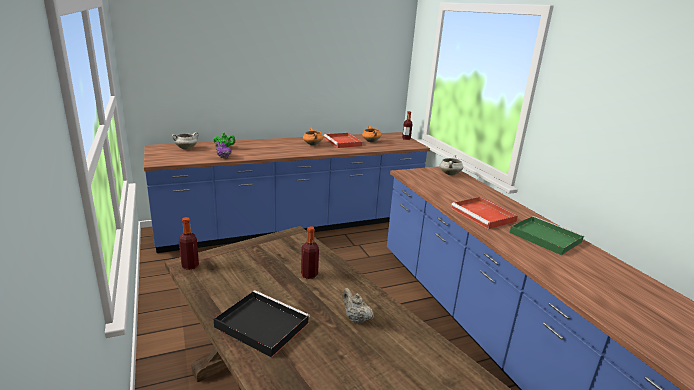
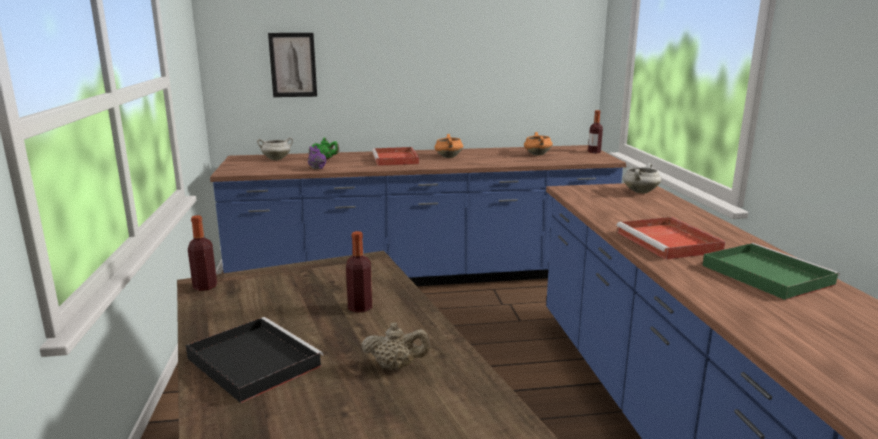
camera: 15 degrees right, 5 degrees down
(194, 76) = (293, 65): none -> picture
(343, 142) = (495, 155): red tray -> red tray (395, 159)
(355, 318) = (396, 366): beige teapot -> beige teapot turned 120 degrees clockwise

